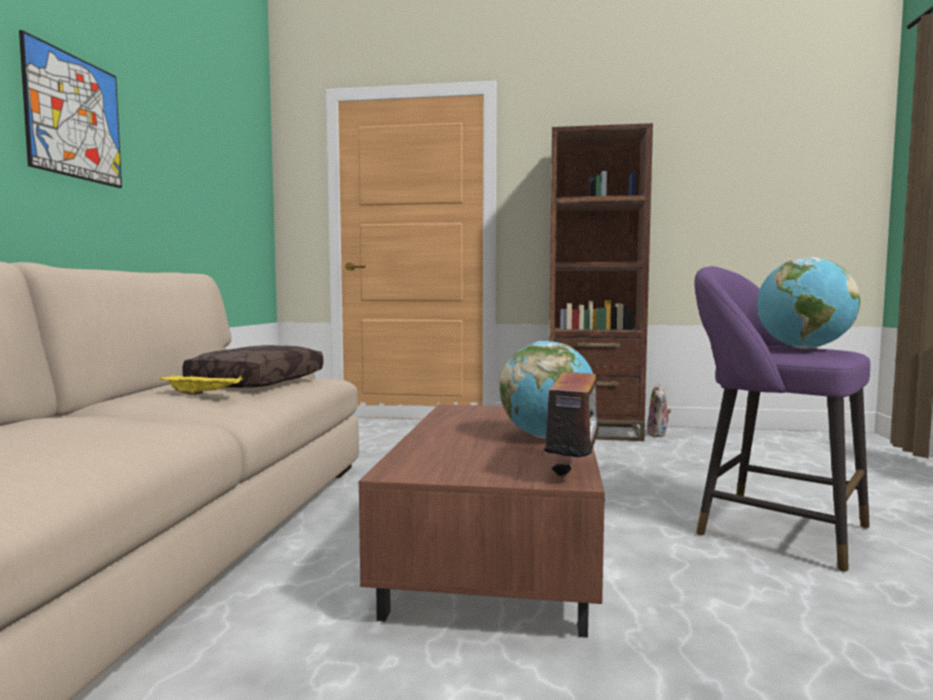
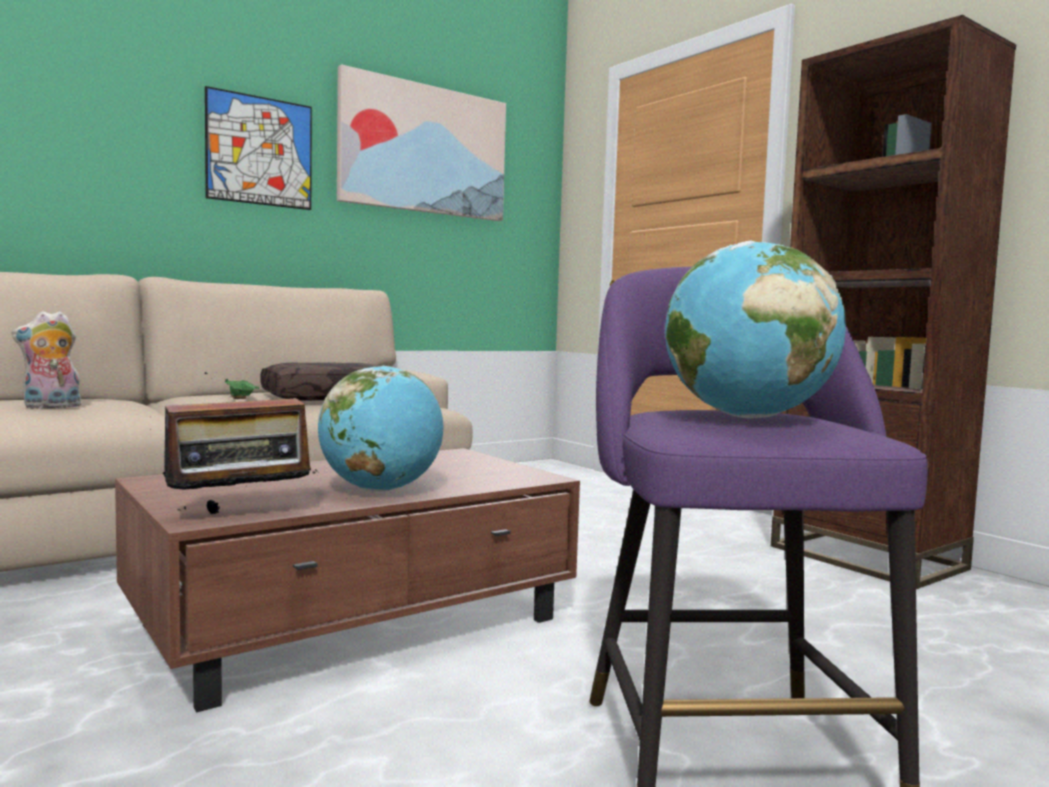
camera: 45 degrees right, 0 degrees up
(195, 136) = (423, 150): none -> picture
(203, 394) = (241, 399): yellow tray -> green tray
(658, 434) = (977, 589): plush toy -> plush toy (51, 407)

